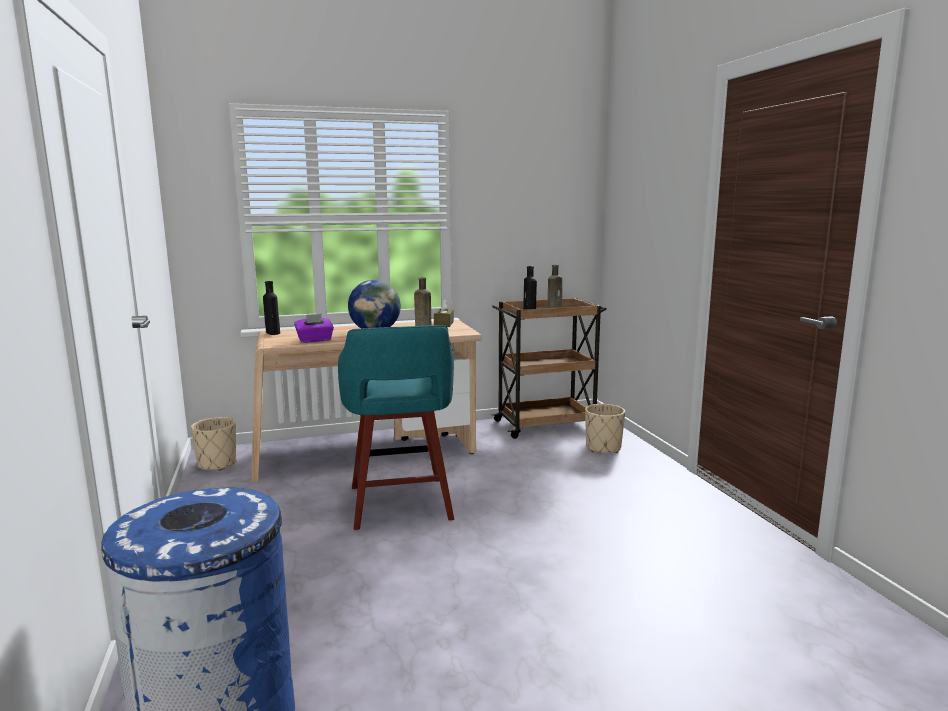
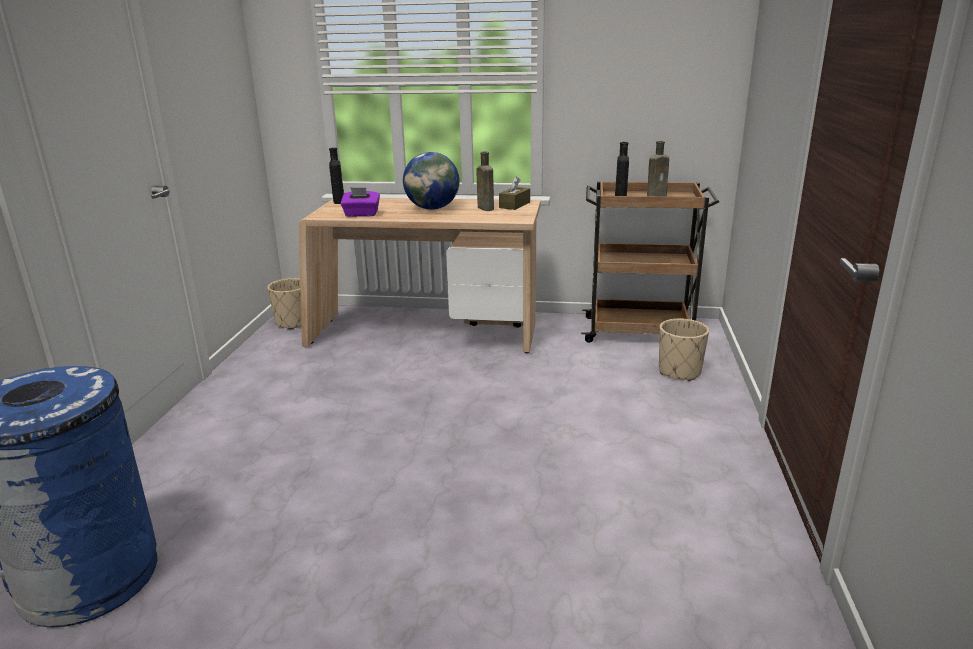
camera: 25 degrees right, 10 degrees up
(400, 504) = (407, 396): turquoise stool -> none

